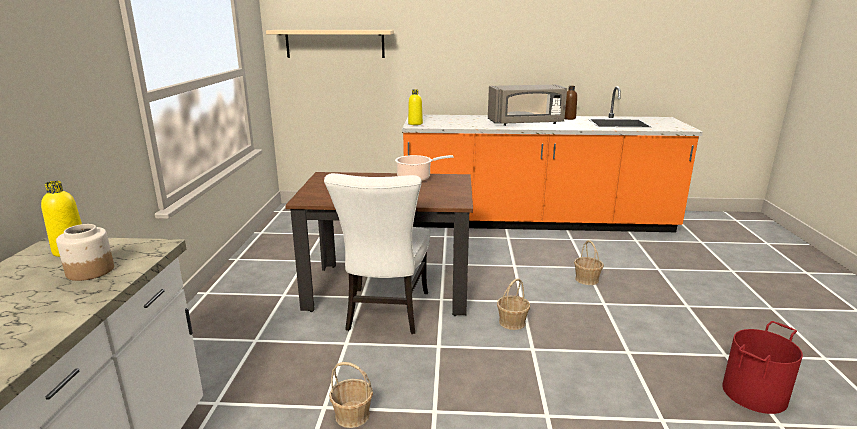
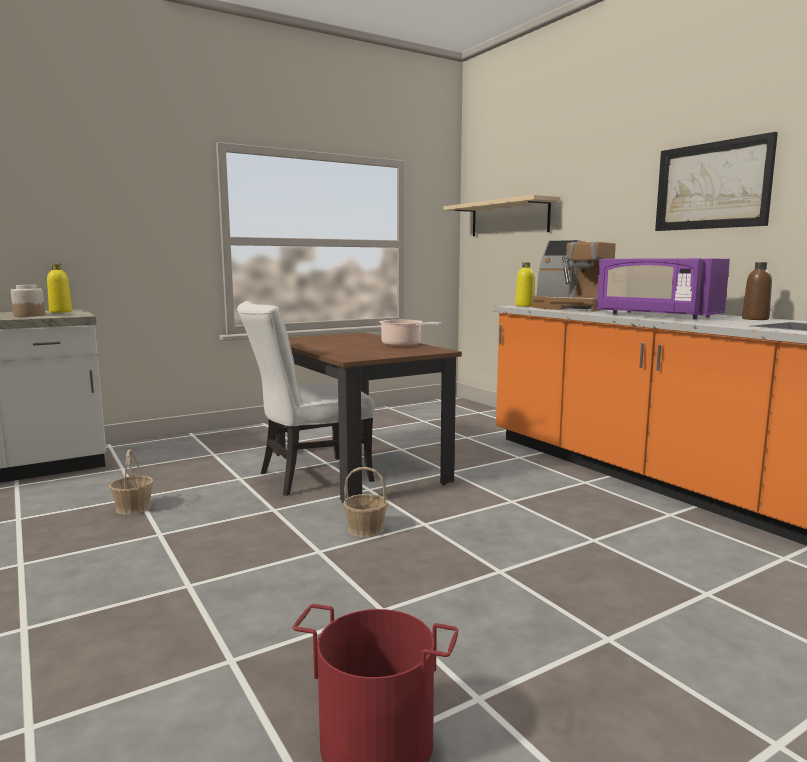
camera: 55 degrees right, 10 degrees down
(450, 121) = (571, 308): none -> coffee machine
(524, 34) = (712, 186): none -> picture
(526, 123) = (655, 315): grey microwave -> purple microwave
(586, 279) = (554, 547): basket -> none

